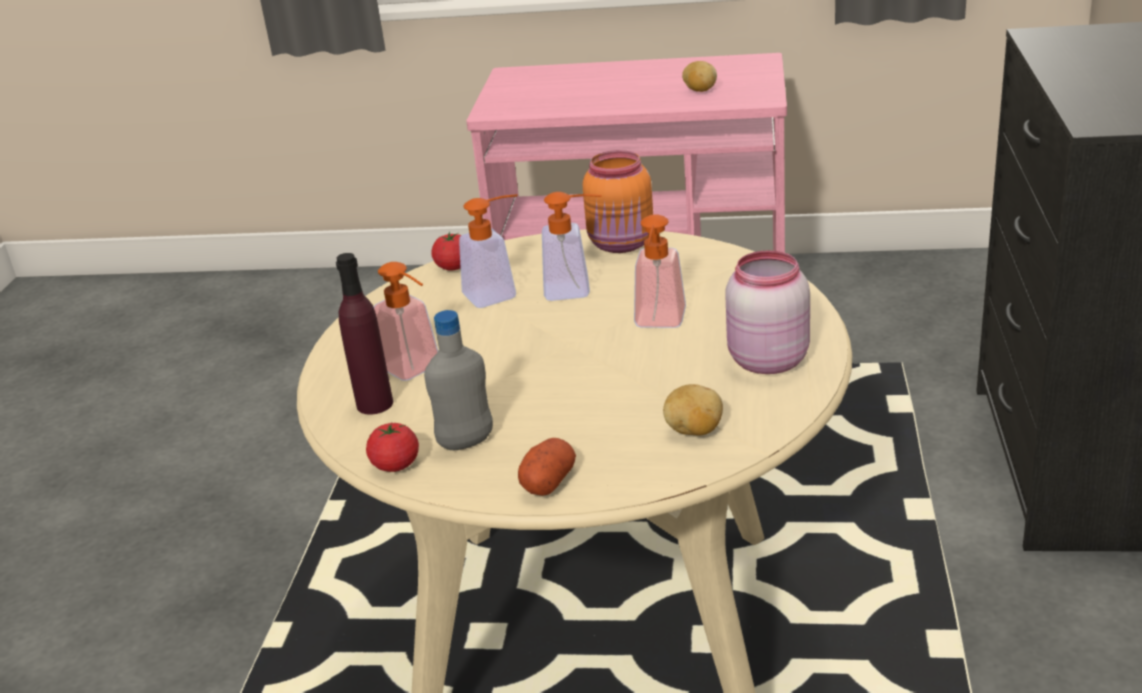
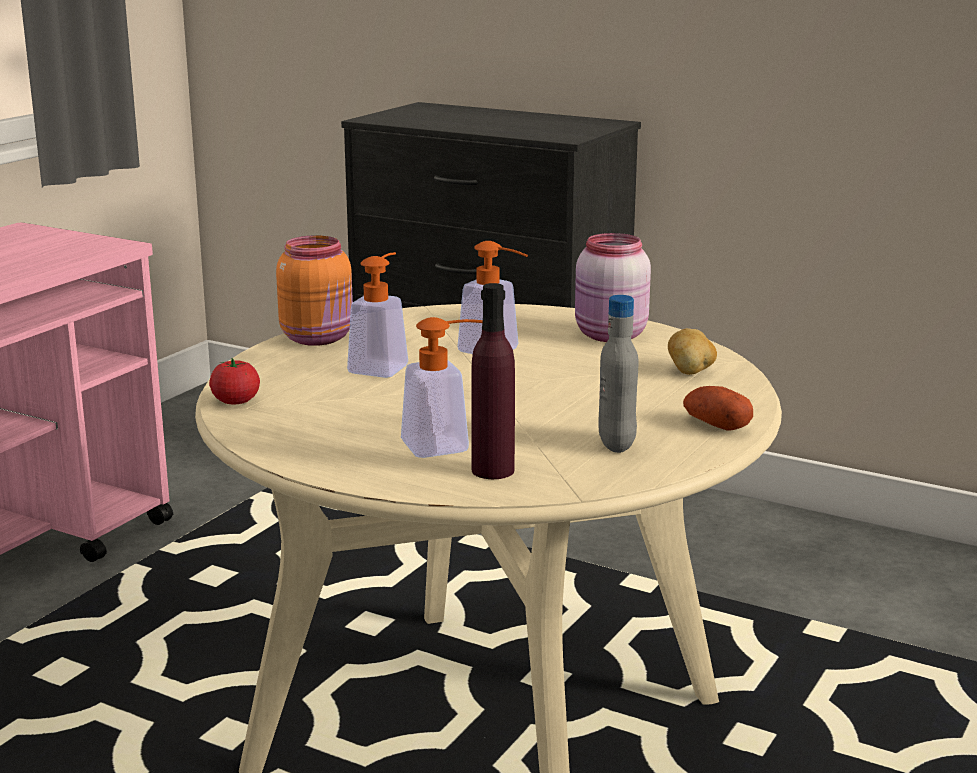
camera: 70 degrees left, 10 degrees down
(395, 465) = (625, 475): tomato -> none
(498, 293) = (335, 393): soap dispenser -> none
(699, 90) = (36, 256): potato -> none

